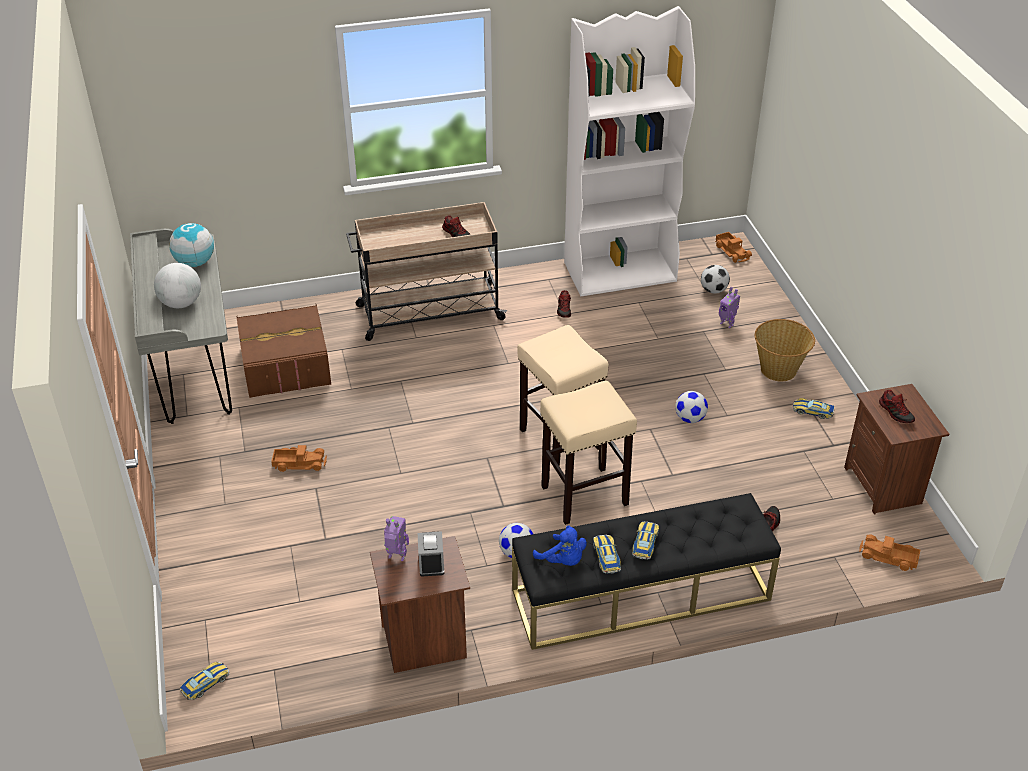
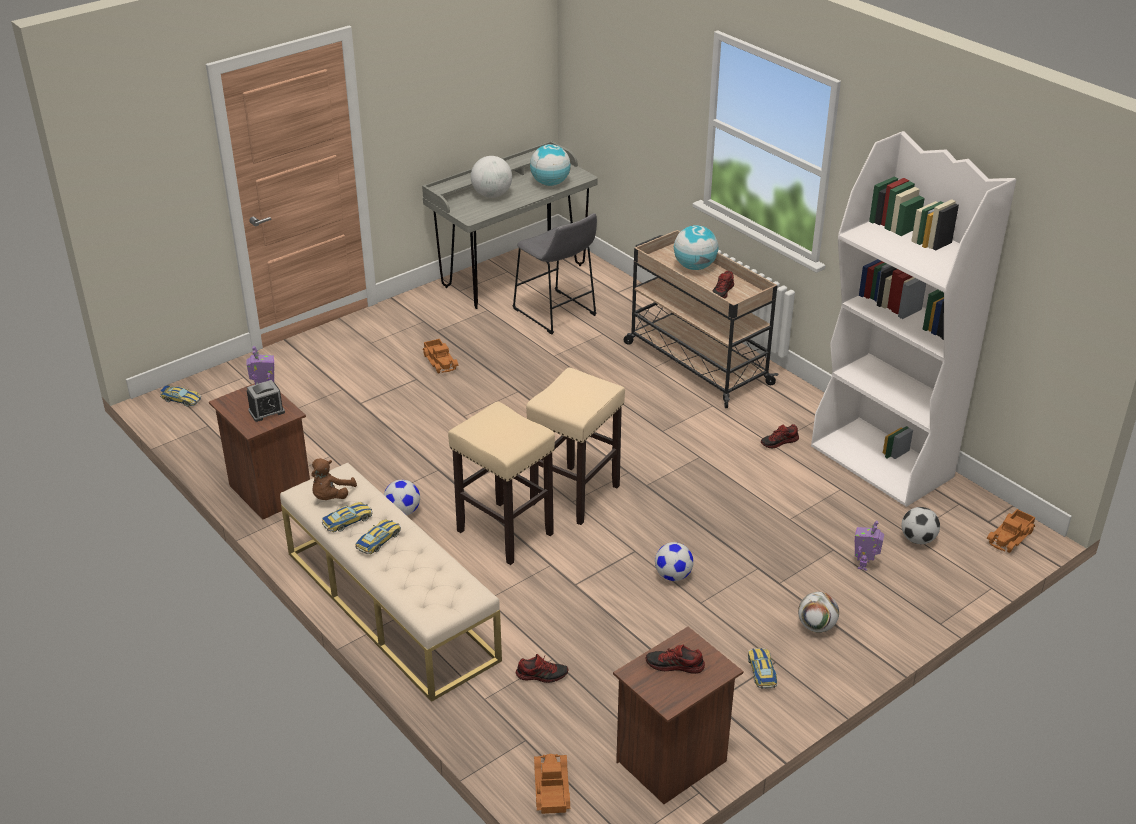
camera: 65 degrees right, 5 degrees down
(286, 366) = (556, 314): brown storage box -> grey stool
(406, 235) = (694, 267): none -> globe
(563, 560) = (331, 497): blue plush toy -> brown plush toy
(640, 595) = (390, 605): black bench -> beige bench
(645, 543) = (378, 540): toy car -> toy car turned 45 degrees counterclockwise
(779, 369) = (816, 626): basket -> football
(896, 412) = (674, 665): shoe -> shoe turned 60 degrees clockwise

